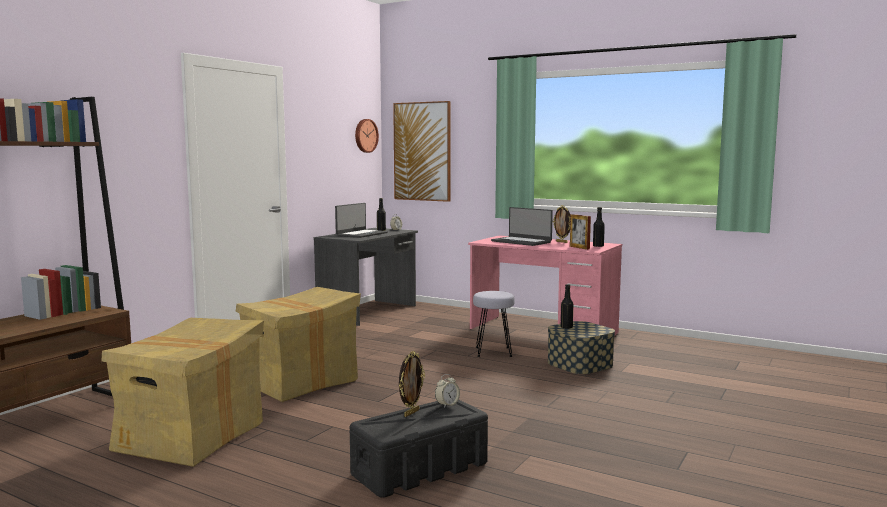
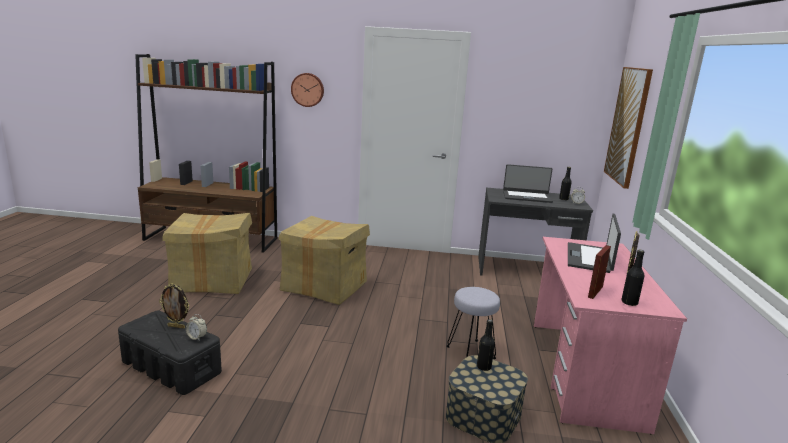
camera: 65 degrees right, 10 degrees up
(365, 135) = (585, 100): wall clock -> wall clock (308, 89)

